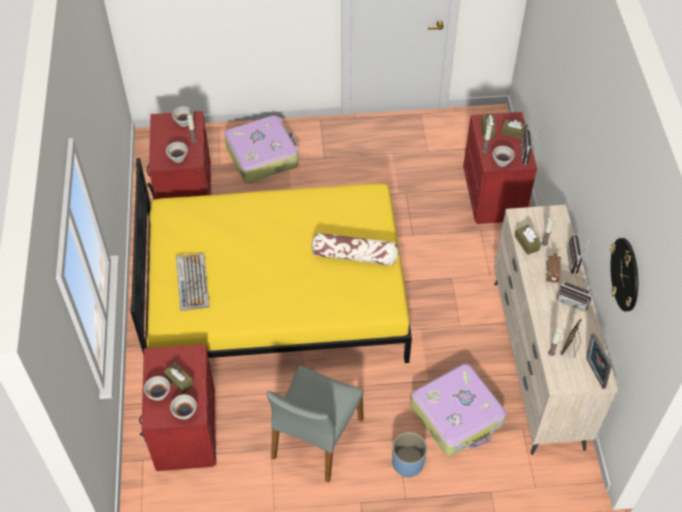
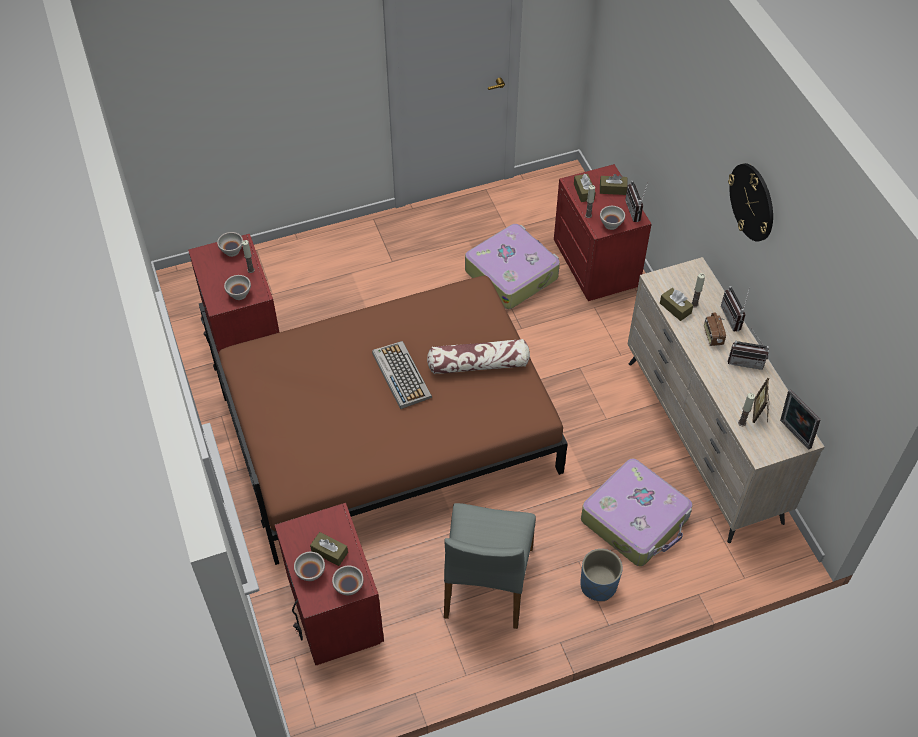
camera: 15 degrees left, 0 degrees up
(192, 282) = (300, 435): keyboard -> keyboard (400, 375)
(262, 155) = (319, 273): suitcase -> suitcase (511, 273)
(276, 296) = (388, 431): yellow bed -> brown bed
(625, 274) = (812, 317): wall clock -> wall clock (752, 202)

